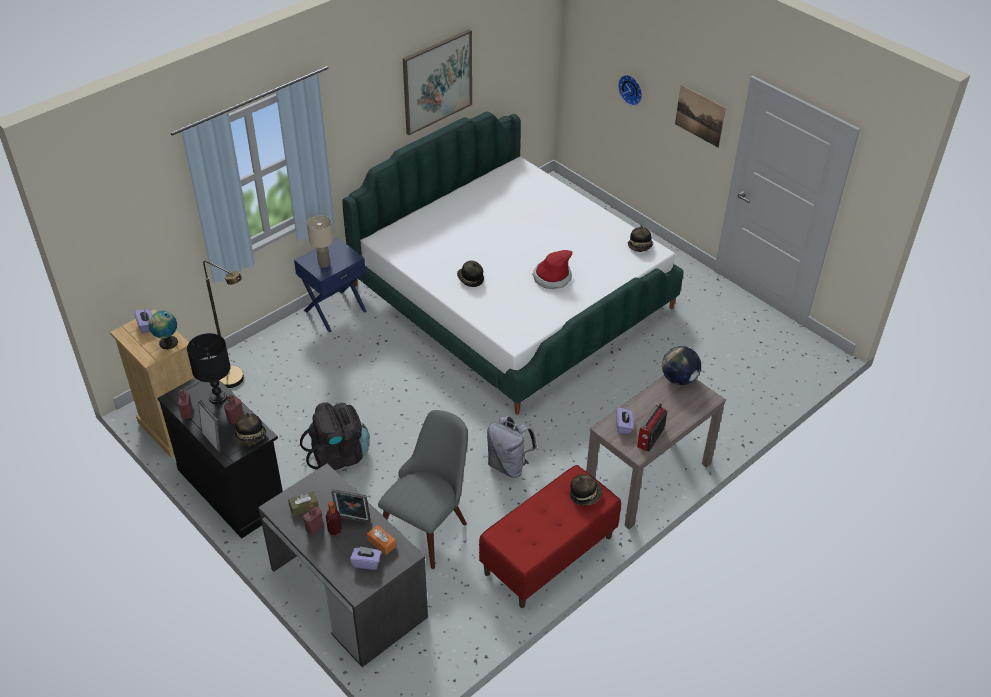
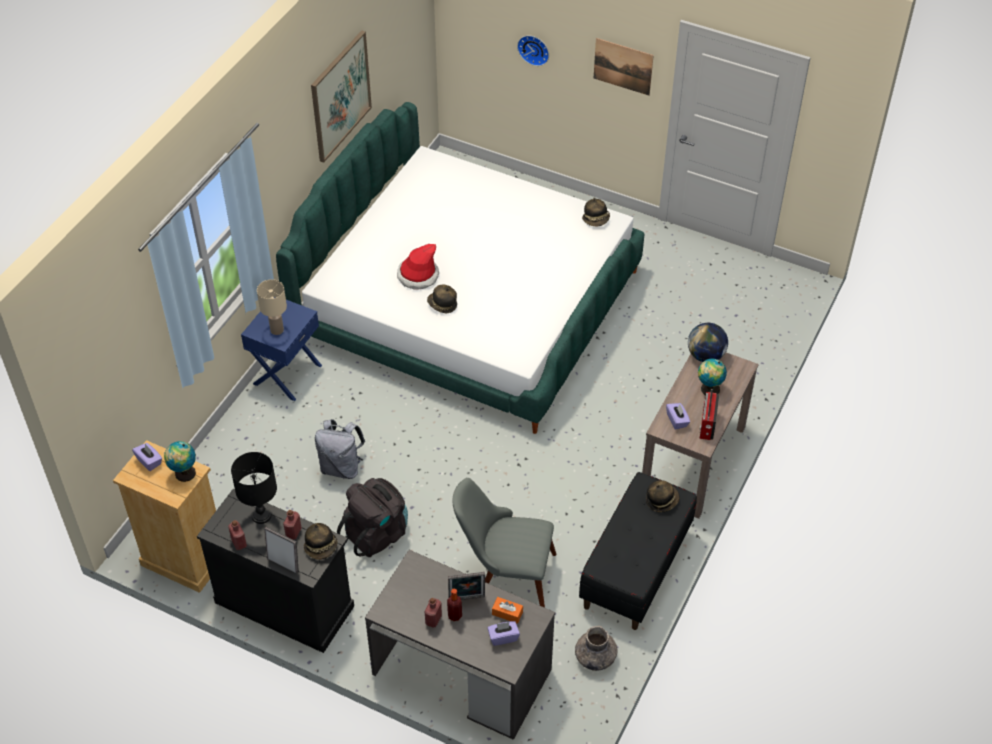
camera: 20 degrees left, 5 degrees up
(236, 381) = (223, 485): brown floor lamp -> none
(304, 507) = (411, 602): brown tissue box -> none
(429, 523) = (505, 575): grey chair -> grey chair turned 90 degrees counterclockwise
(472, 620) = (595, 657): none -> grey vase
(508, 465) = (553, 490): grey backpack -> grey backpack (341, 467)
(549, 555) = (636, 569): red bench -> black bench
(552, 277) = (524, 279): hat -> hat (418, 275)
(667, 408) = (709, 390): none -> globe

